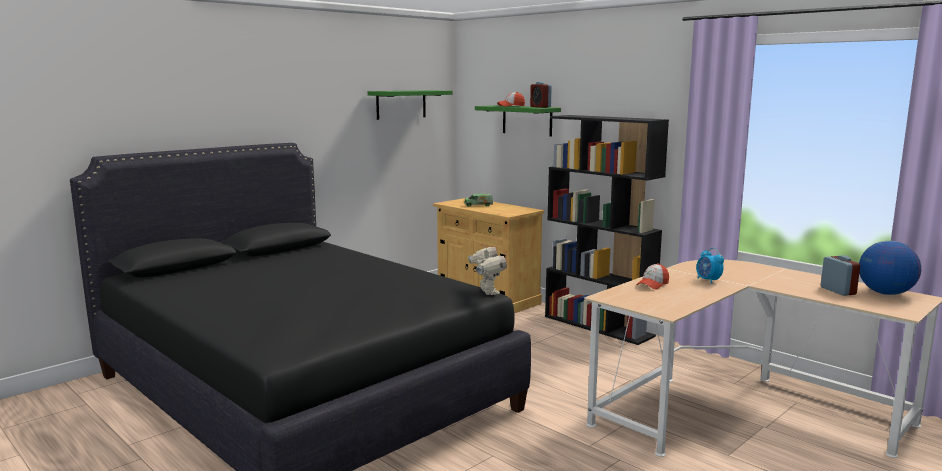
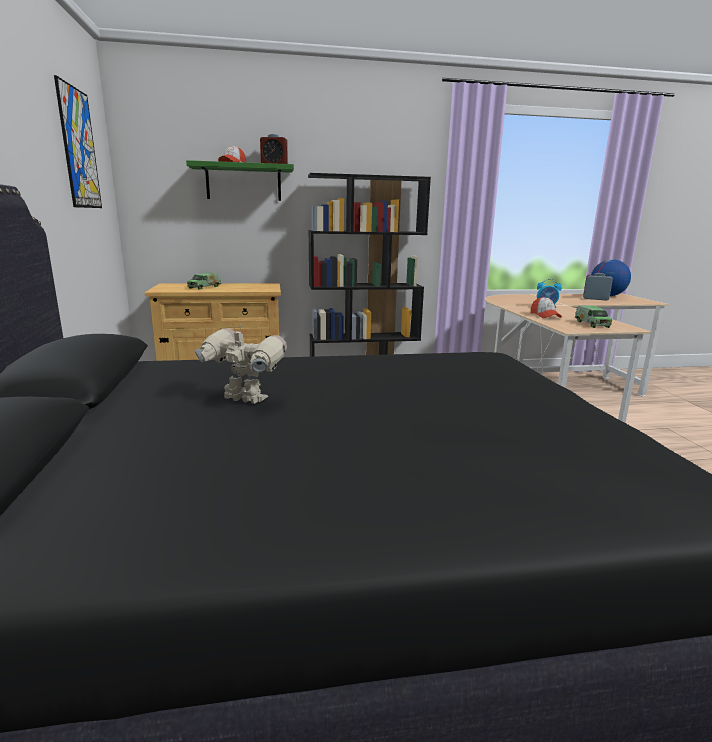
camera: 55 degrees left, 5 degrees up
(401, 104) = (79, 148): green shelf -> picture
(487, 292) = (492, 353): toy robot -> toy robot (244, 400)
(652, 300) = (591, 324): none -> toy truck

